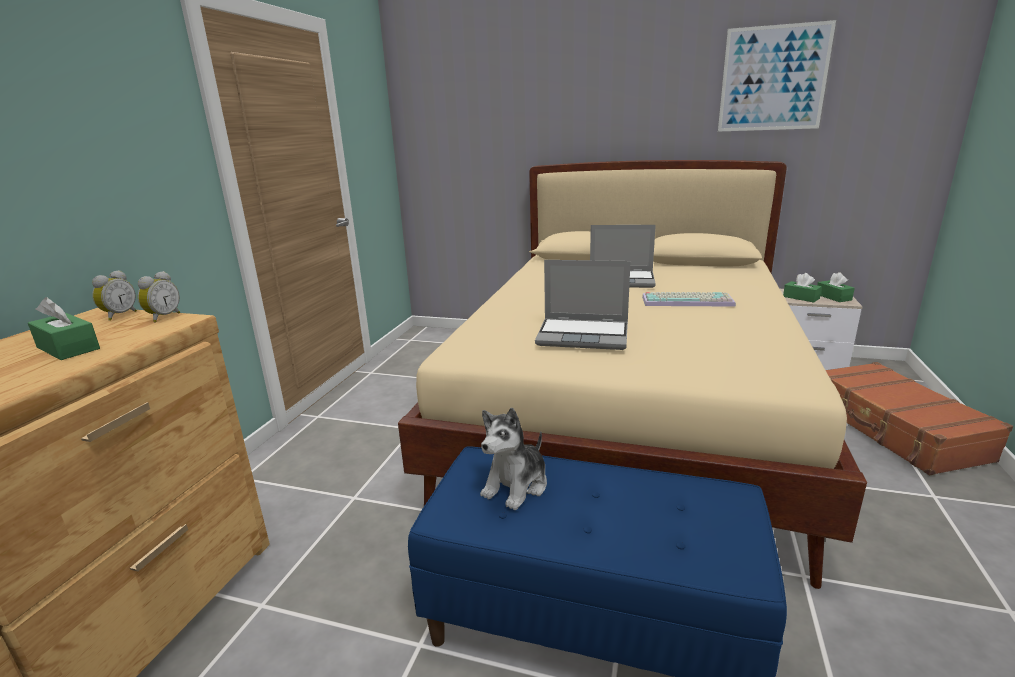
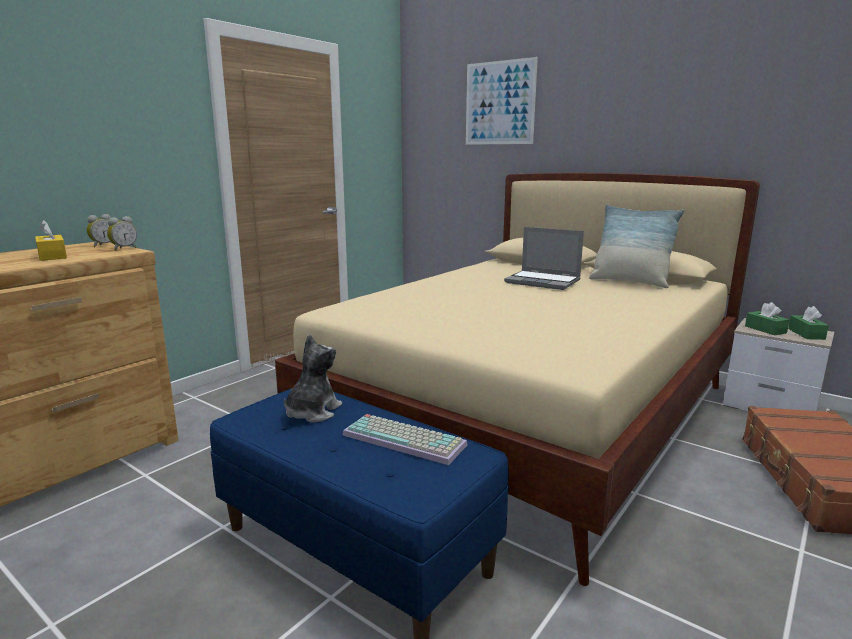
camera: 20 degrees right, 5 degrees down
(68, 348) = (52, 256): green tissue box -> yellow tissue box
(516, 486) = (312, 412): plush toy -> plush toy turned 150 degrees clockwise
(584, 335) = (441, 312): laptop -> none
(688, 301) = (580, 303): keyboard -> keyboard (406, 439)
(693, 270) = (630, 282): none -> pillow
(773, 79) = (750, 93): picture -> picture (500, 103)

